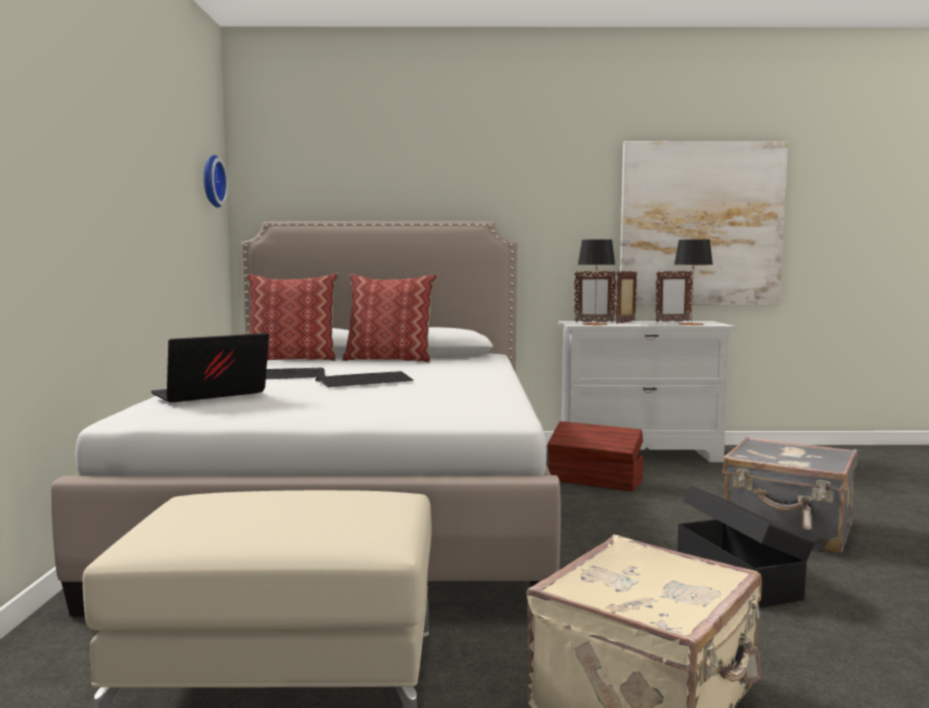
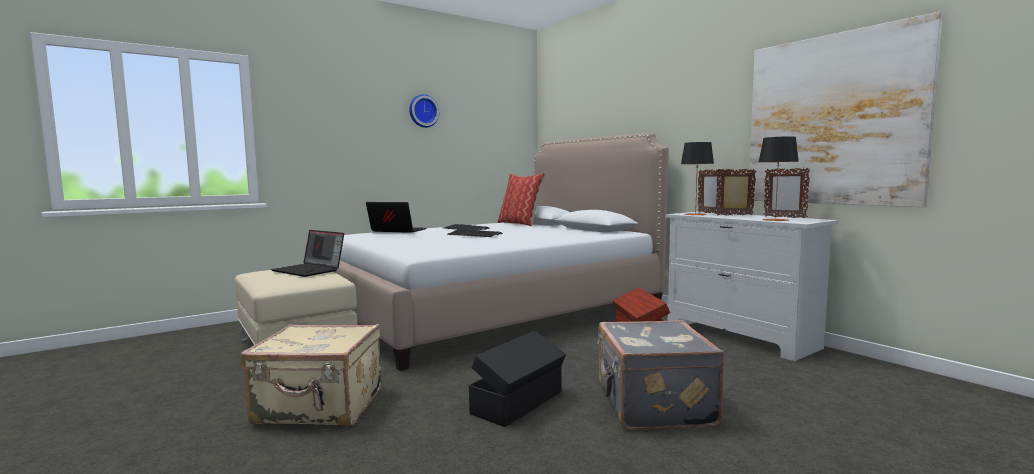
camera: 55 degrees right, 0 degrees up
(211, 181) = (512, 121): wall clock -> wall clock (423, 111)
(283, 499) = (310, 270): none -> laptop
(390, 360) = (557, 228): pillow -> none

